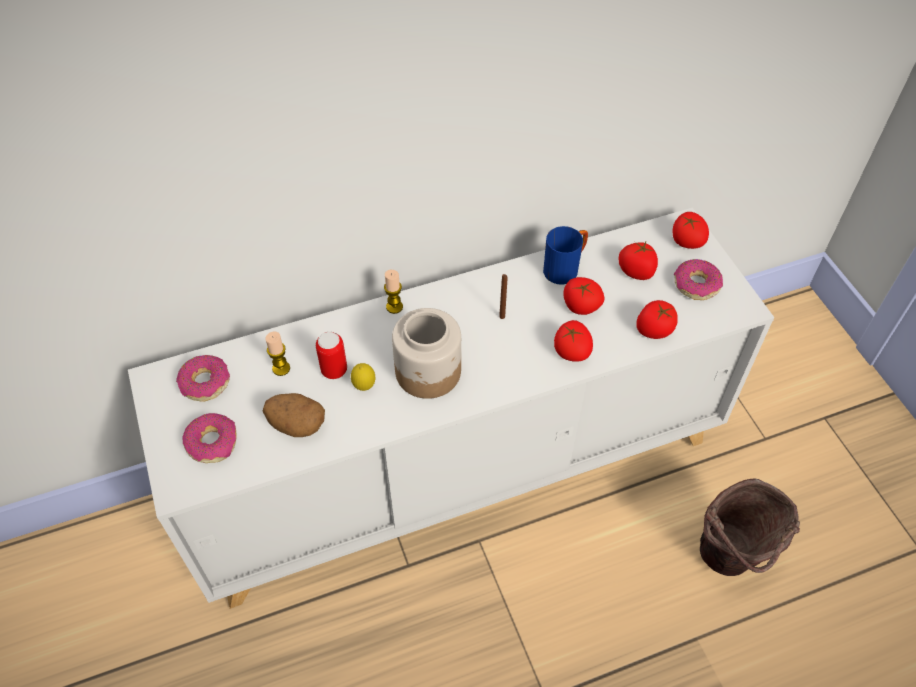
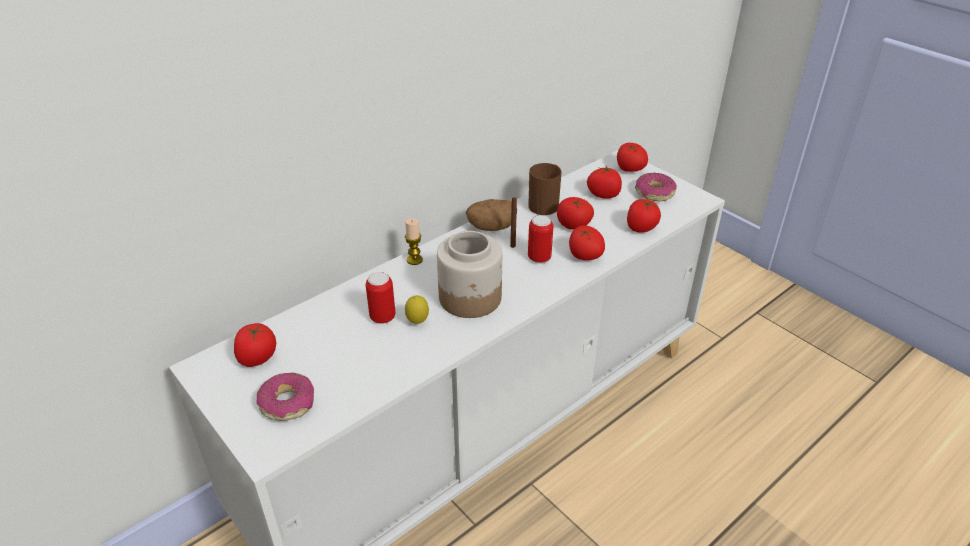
camera: 20 degrees left, 15 degrees down
(205, 383) = (257, 357): donut -> tomato
(281, 368) = (330, 328): candle -> none
(296, 424) = (367, 366): potato -> potato (491, 227)
(522, 340) = (539, 258): none -> can
(565, 268) = (546, 204): blue mug -> brown mug
(728, 562) = (745, 435): brown bucket -> none

